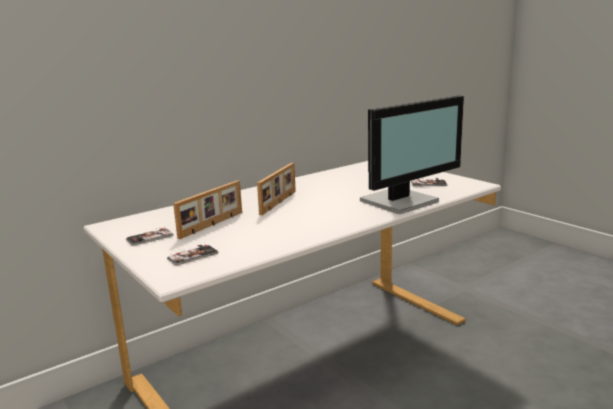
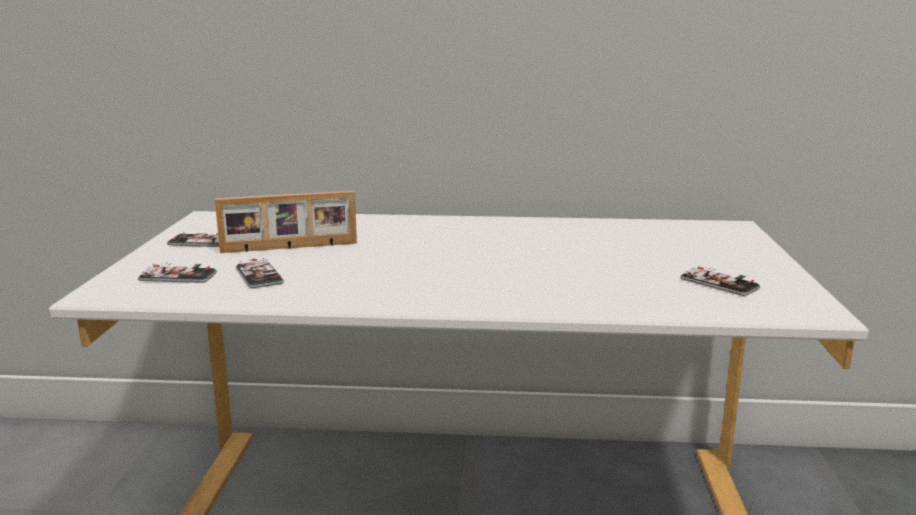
camera: 40 degrees right, 0 degrees up
(237, 241) = (259, 276): none -> phone
(279, 202) = (429, 244): picture frame -> none
(402, 202) = (594, 297): monitor -> none

